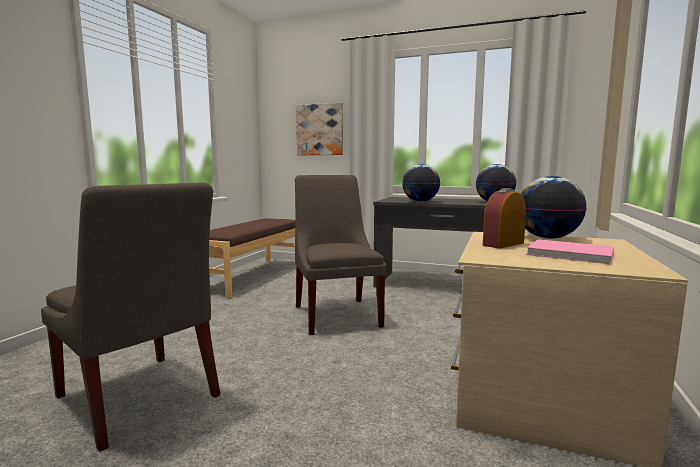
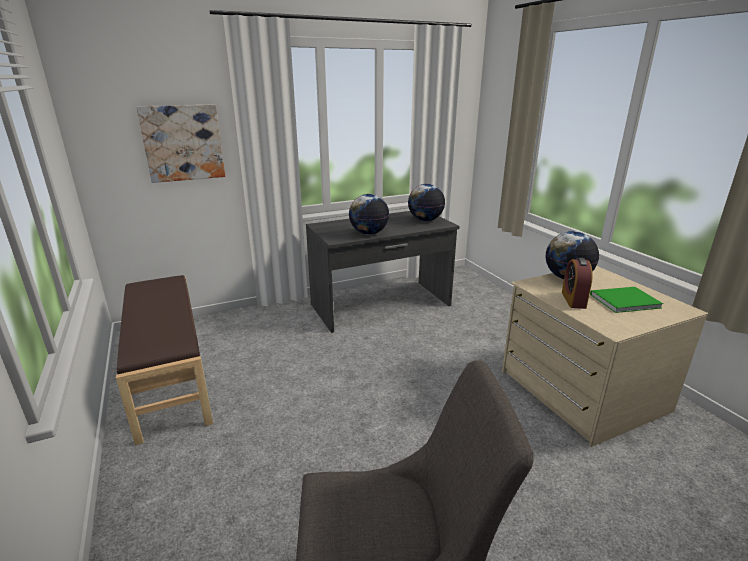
camera: 45 degrees left, 15 degrees up
(336, 314) = (361, 385): grey chair -> none
(567, 253) = (622, 300): pink book -> green book

